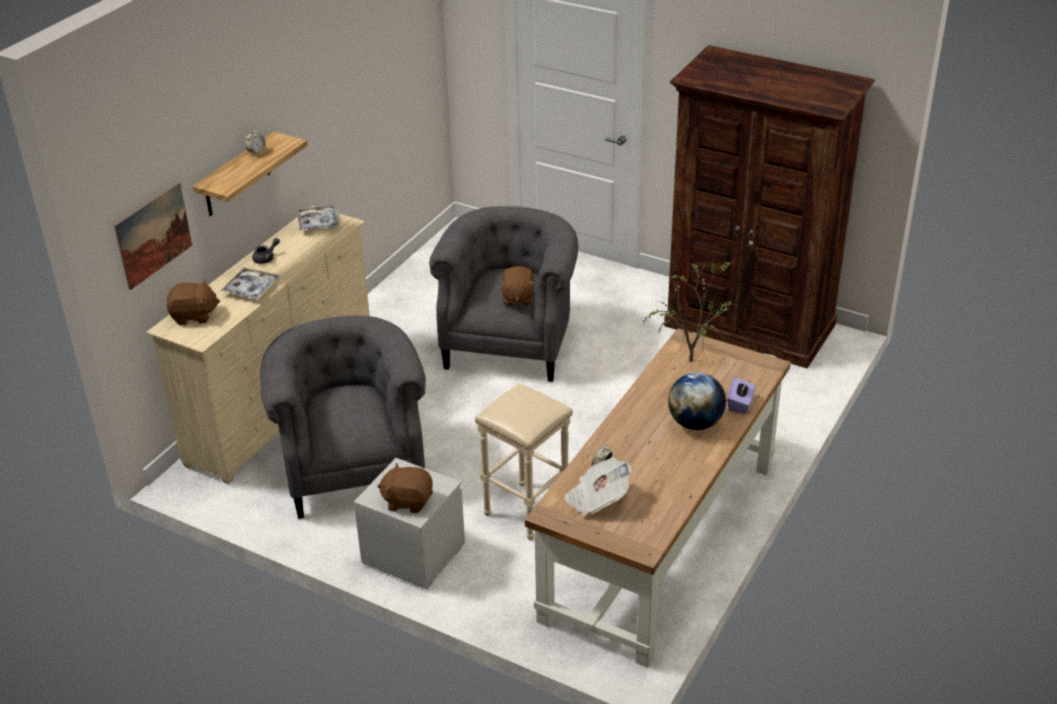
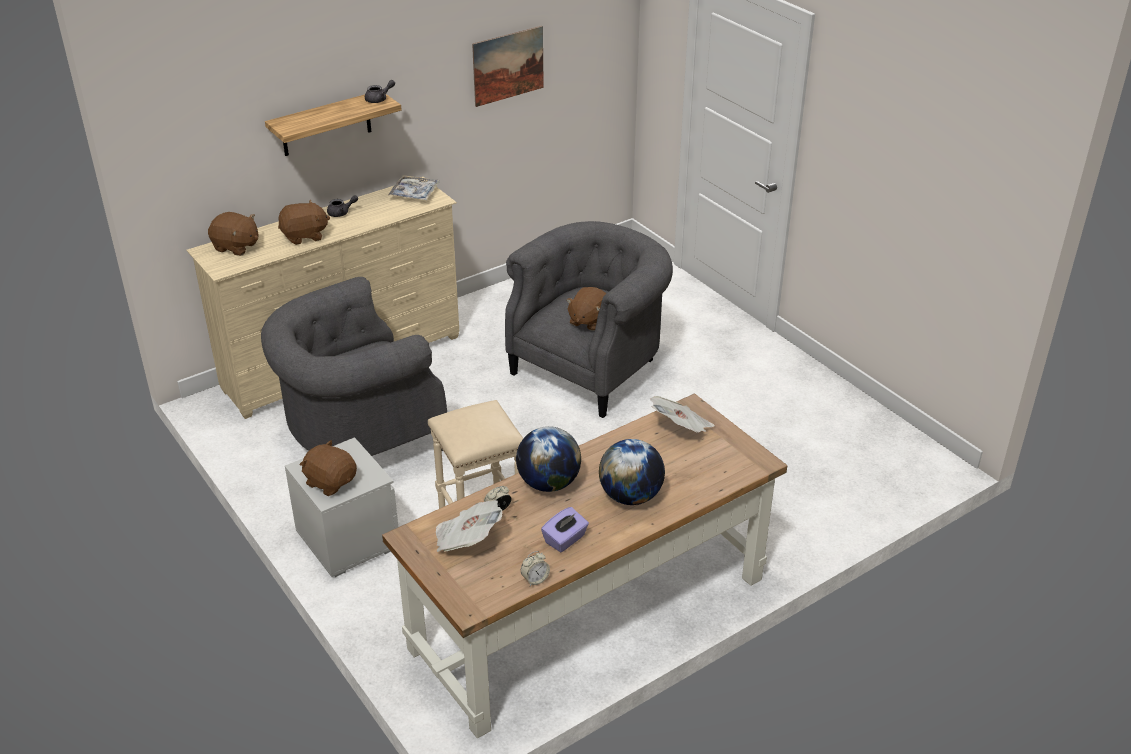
camera: 25 degrees right, 0 degrees up
(153, 235) = (209, 158): picture -> picture (508, 66)
(251, 288) = (304, 236): tray -> brown plush toy
(256, 152) = (347, 105): alarm clock -> alarm clock (535, 579)
(282, 140) = (379, 99): none -> grey teapot
(352, 466) = (359, 438): grey armchair -> grey armchair turned 135 degrees counterclockwise
(624, 434) = (548, 483): none -> globe
(690, 358) = (681, 428): potted plant -> newspaper
(740, 404) = (694, 492): purple tissue box -> purple tissue box (565, 540)
(749, 326) = (848, 423): brown wardrobe -> none

